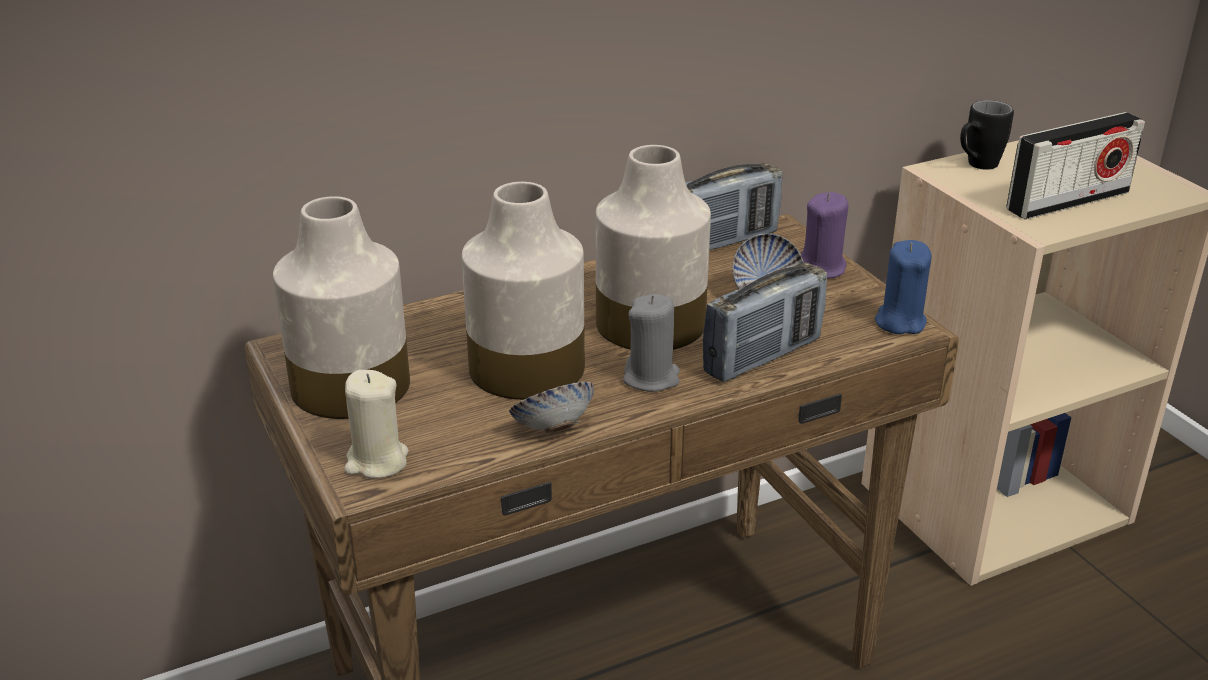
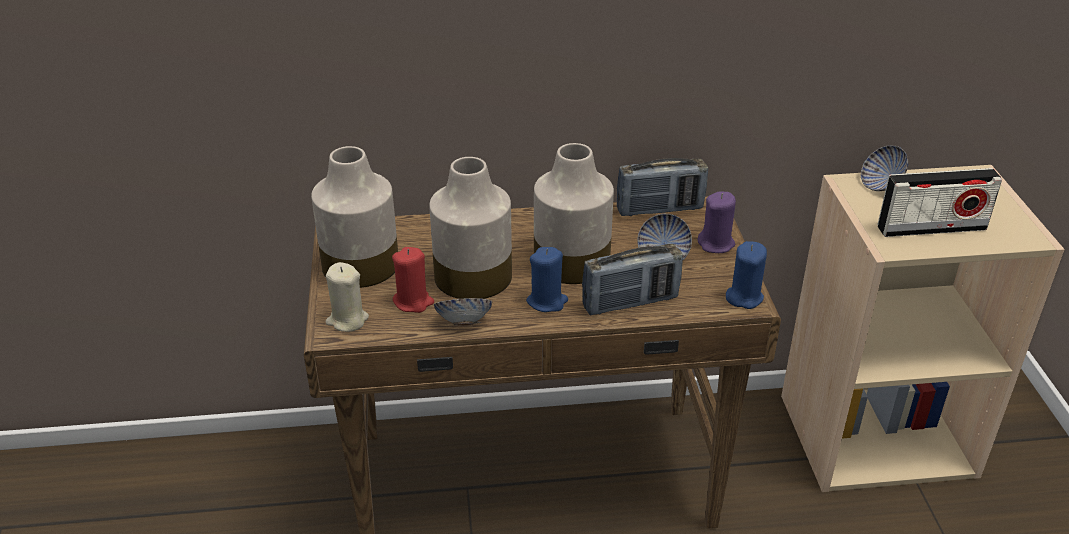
camera: 20 degrees right, 5 degrees up
(461, 417) = (413, 302): none -> red candle
(651, 378) = (547, 301): grey candle -> blue candle
(976, 166) = (880, 185): black mug -> bowl

